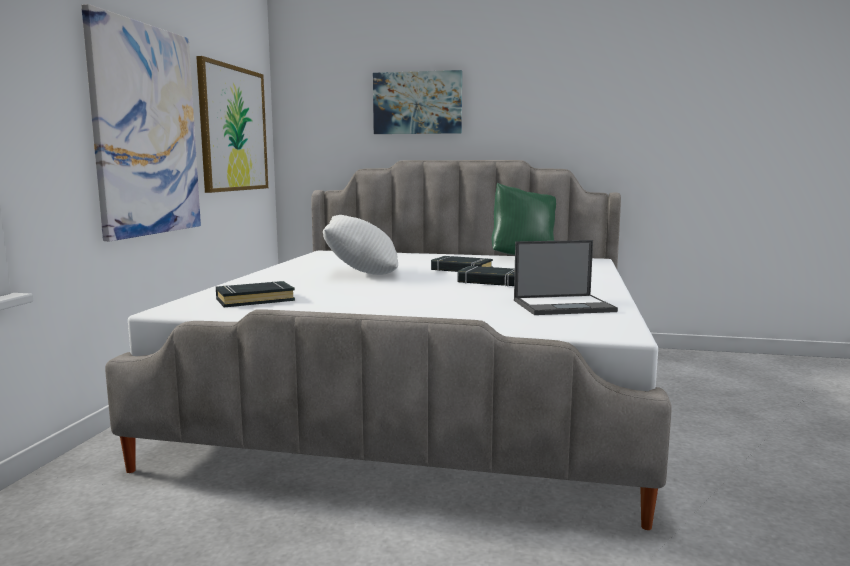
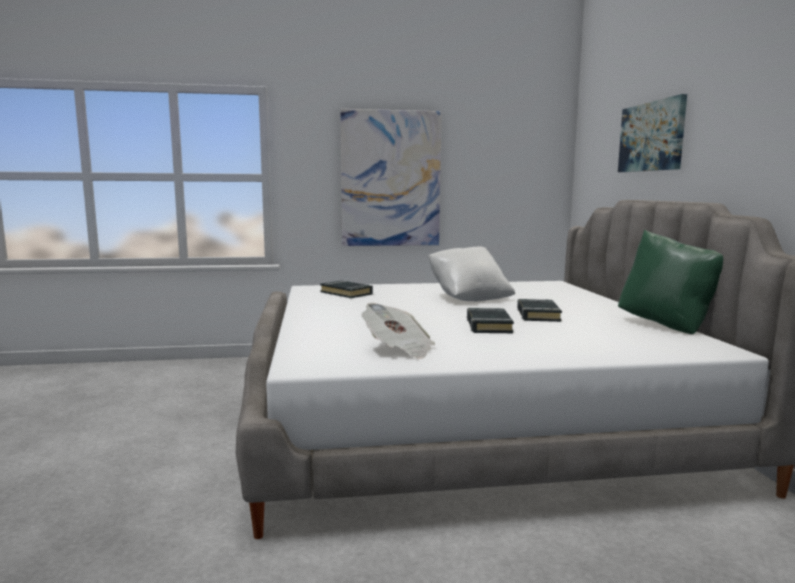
camera: 70 degrees right, 0 degrees up
(233, 129) = (502, 172): picture -> none
(564, 306) = (399, 349): laptop -> newspaper

